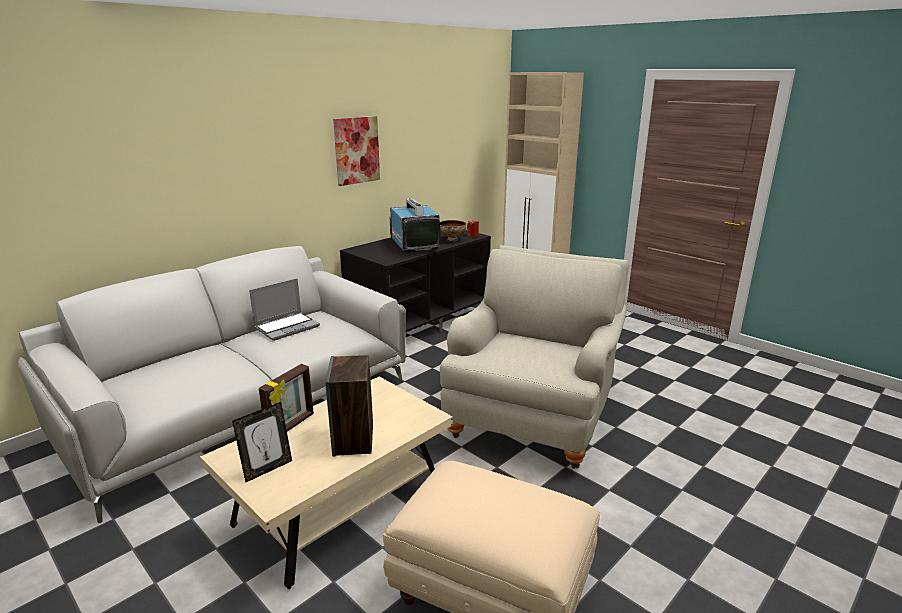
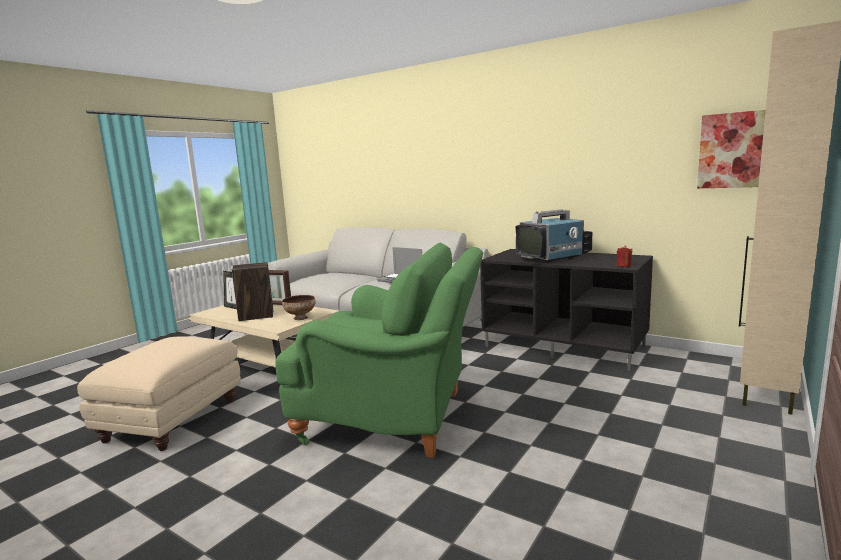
camera: 80 degrees right, 10 degrees down
(356, 150) = (537, 160): picture -> picture (733, 150)
(451, 240) = (592, 263): bowl -> bowl (300, 318)
(533, 416) = (394, 418): beige armchair -> green armchair

